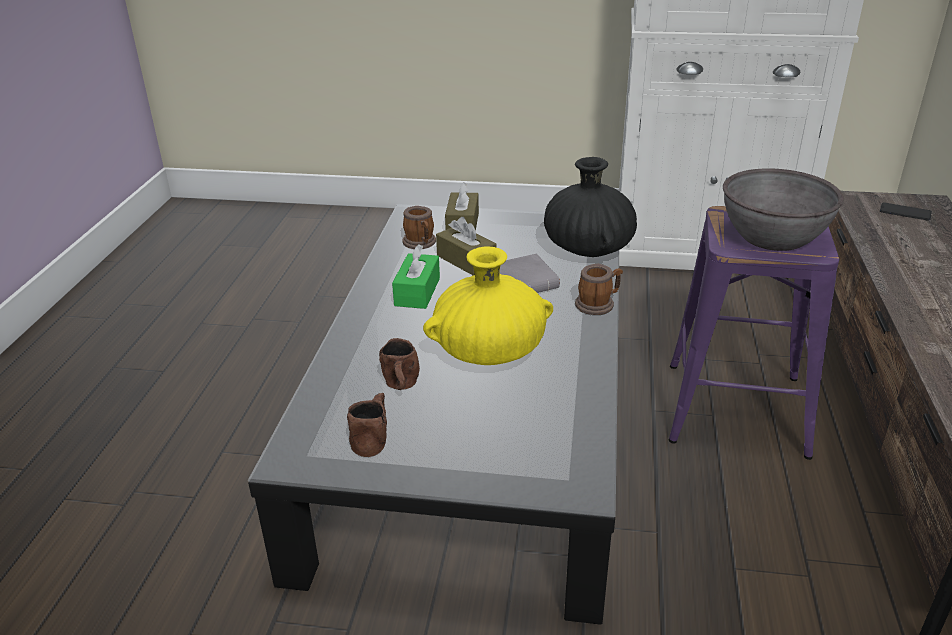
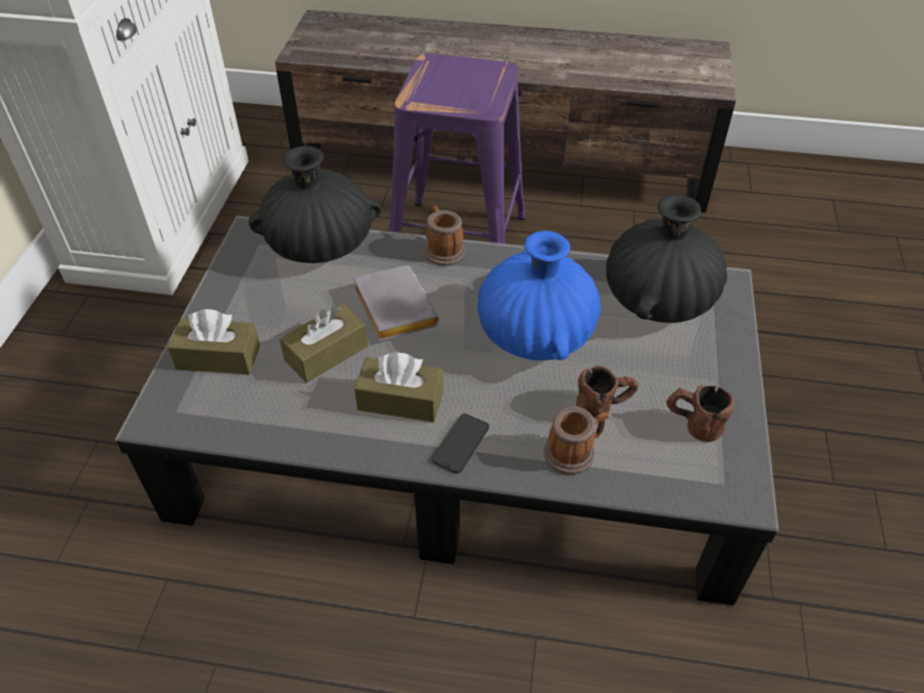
camera: 90 degrees left, 15 degrees up
(417, 292) = (400, 400): green tissue box -> brown tissue box
(421, 243) = (265, 401): mug -> mug (574, 451)
(490, 353) = (536, 334): yellow vase -> blue vase
(544, 430) = (657, 300): none -> black vase
(773, 237) = (468, 84): grey bowl -> none
(905, 212) = (336, 35): phone -> phone (461, 443)

